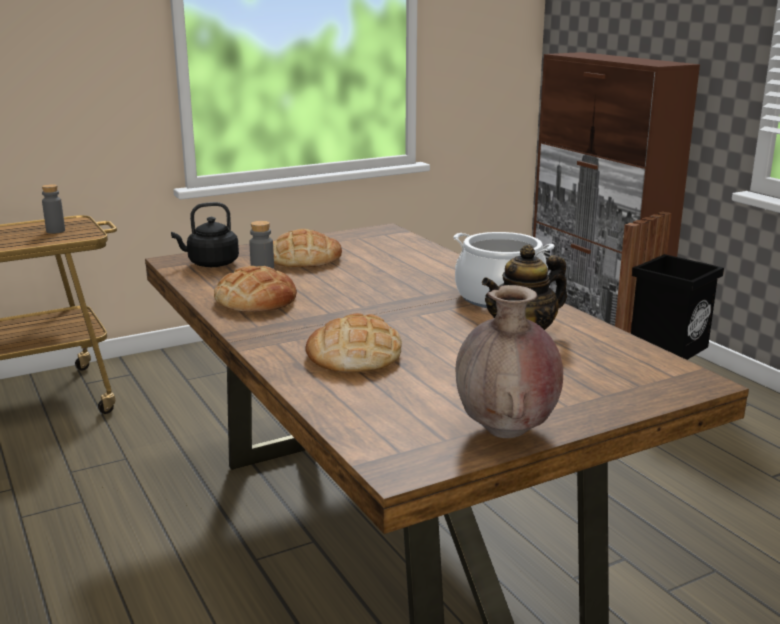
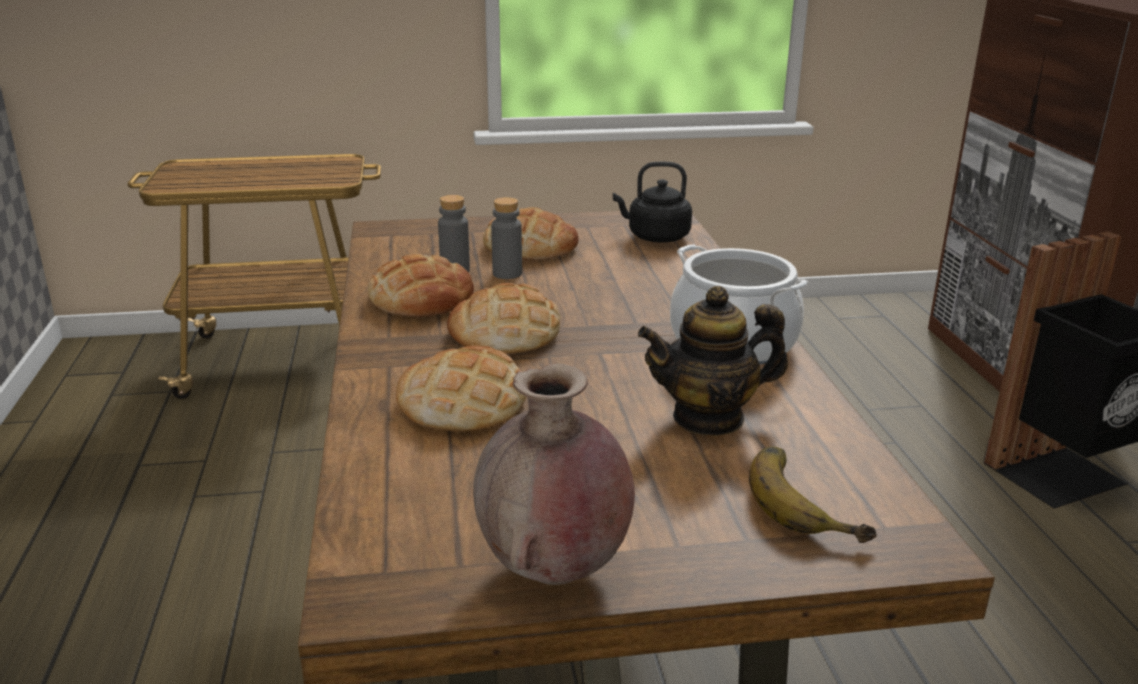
camera: 20 degrees right, 5 degrees up
(55, 231) = (313, 171): grey bottle -> grey bottle (507, 274)
(210, 264) = (416, 239): black kettle -> black kettle (655, 237)
(340, 312) = (504, 332): none -> bread
(621, 371) = (809, 500): none -> banana

